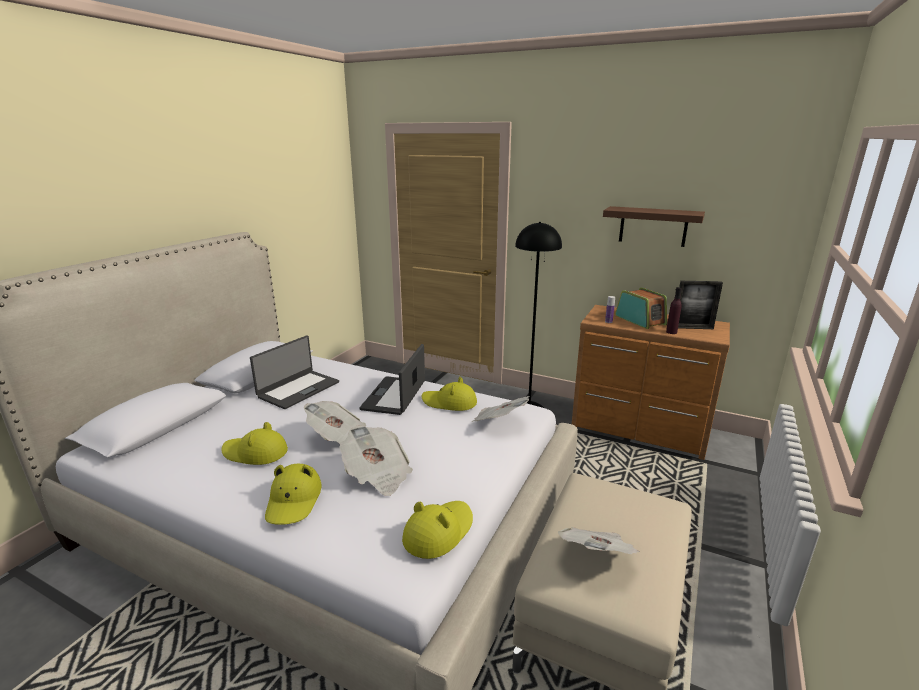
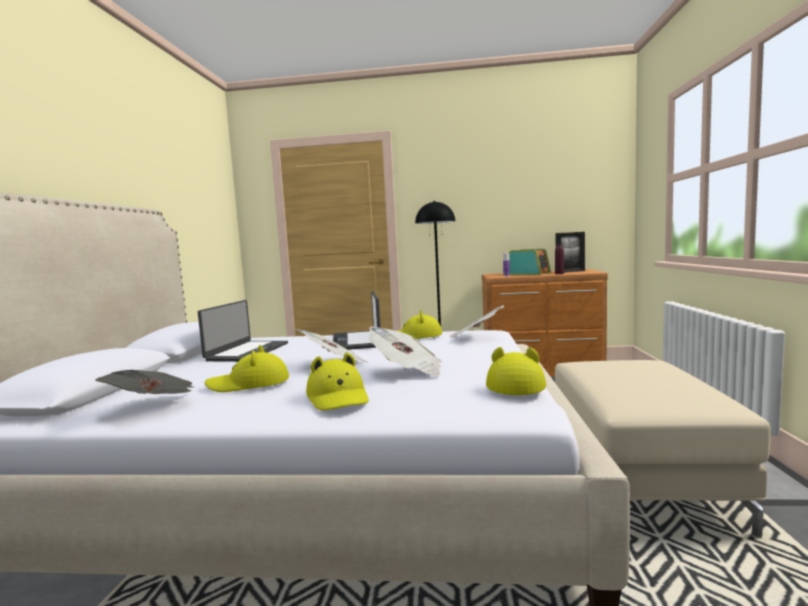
camera: 20 degrees left, 15 degrees down
(597, 556) = (646, 388): newspaper -> newspaper (155, 406)
(653, 226) = (518, 202): brown shelf -> none

